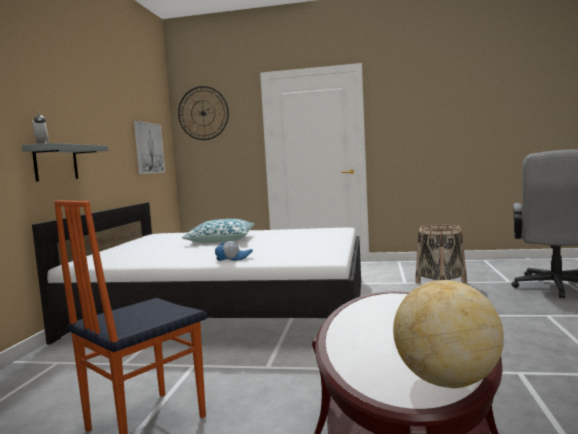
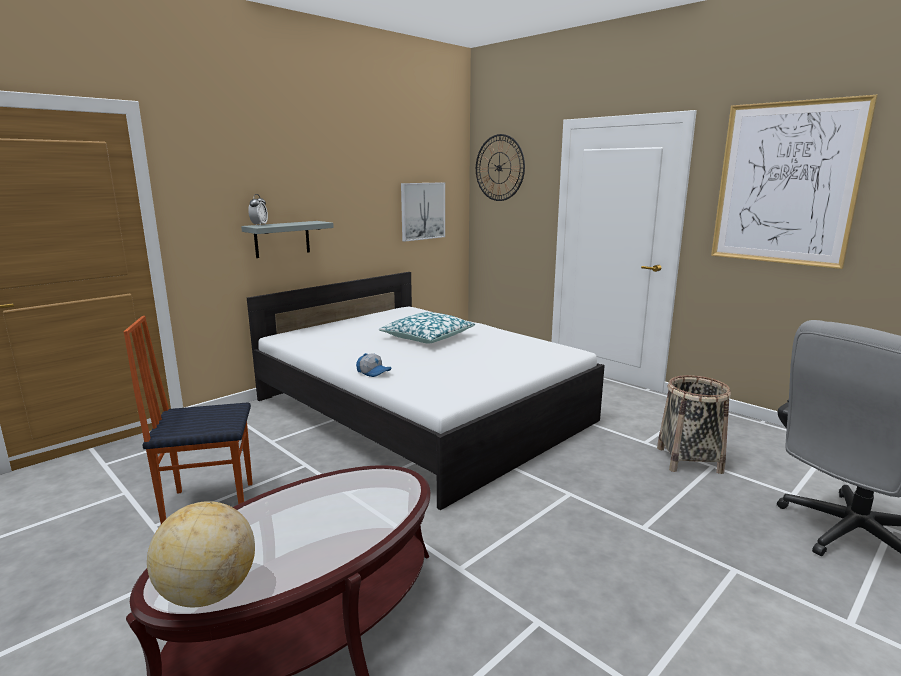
camera: 35 degrees right, 10 degrees up
(426, 105) = (785, 184): none -> picture

